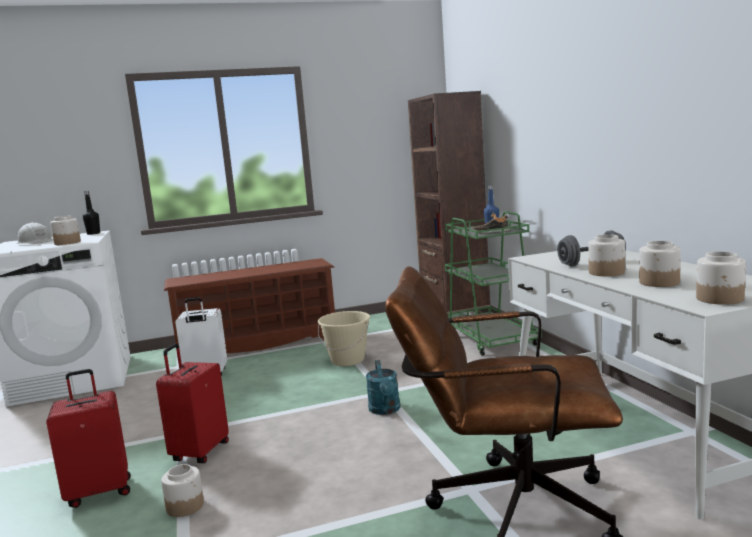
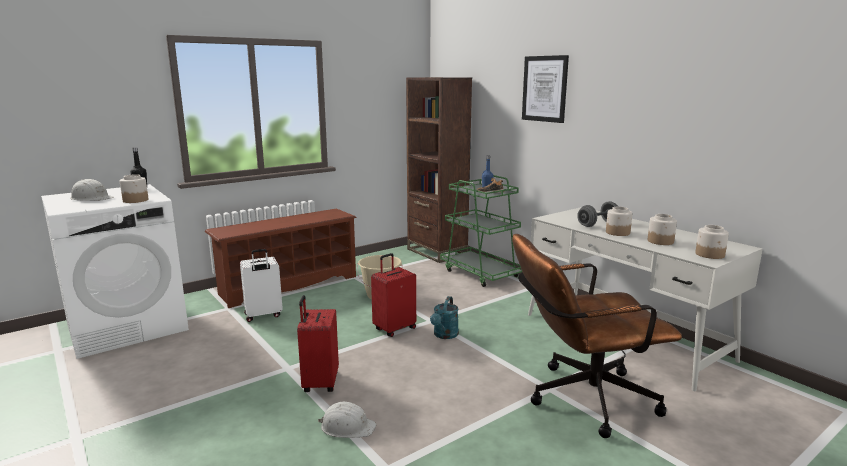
camera: 20 degrees left, 5 degrees up
(99, 492) = (259, 425): red suitcase -> red suitcase (394, 329)
(185, 506) = (347, 427): jar -> white hard hat
(385, 410) = (444, 335): turquoise watering can -> turquoise watering can turned 45 degrees clockwise
(550, 90) = (544, 89): none -> picture

